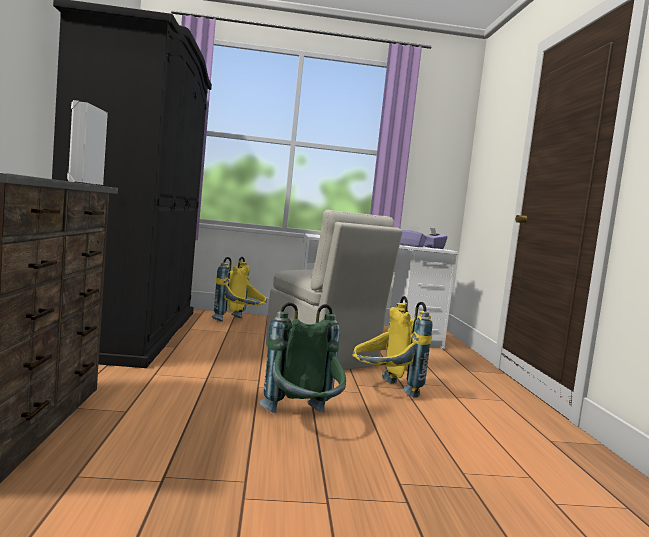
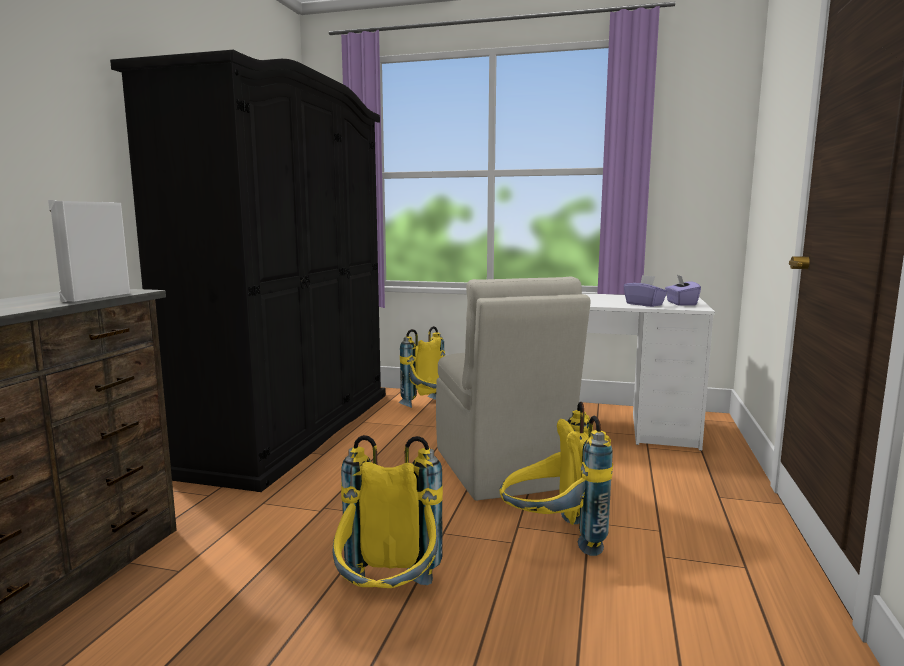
camera: 20 degrees right, 5 degrees up
(303, 421) = (388, 602): green backpack -> yellow backpack

